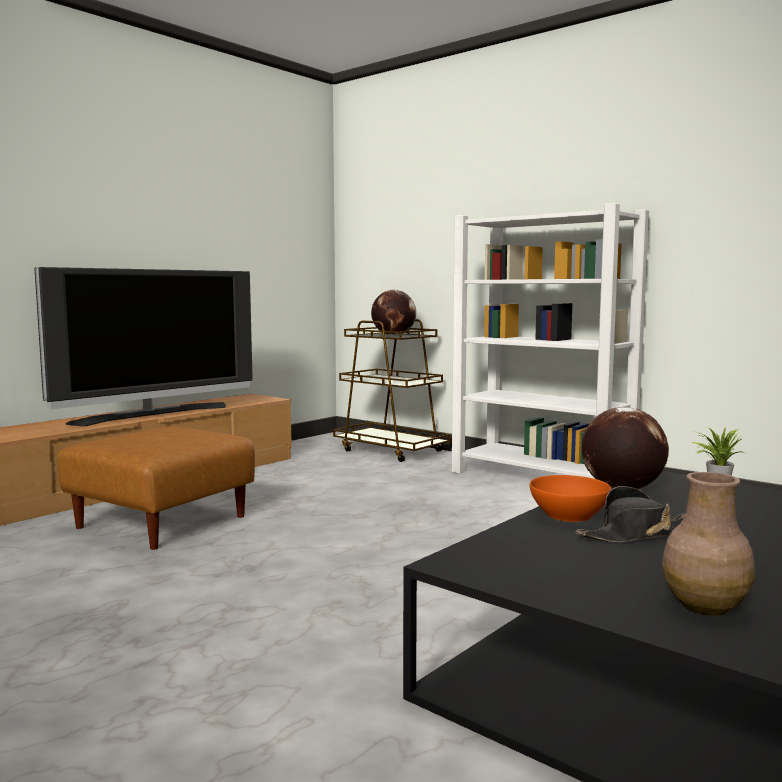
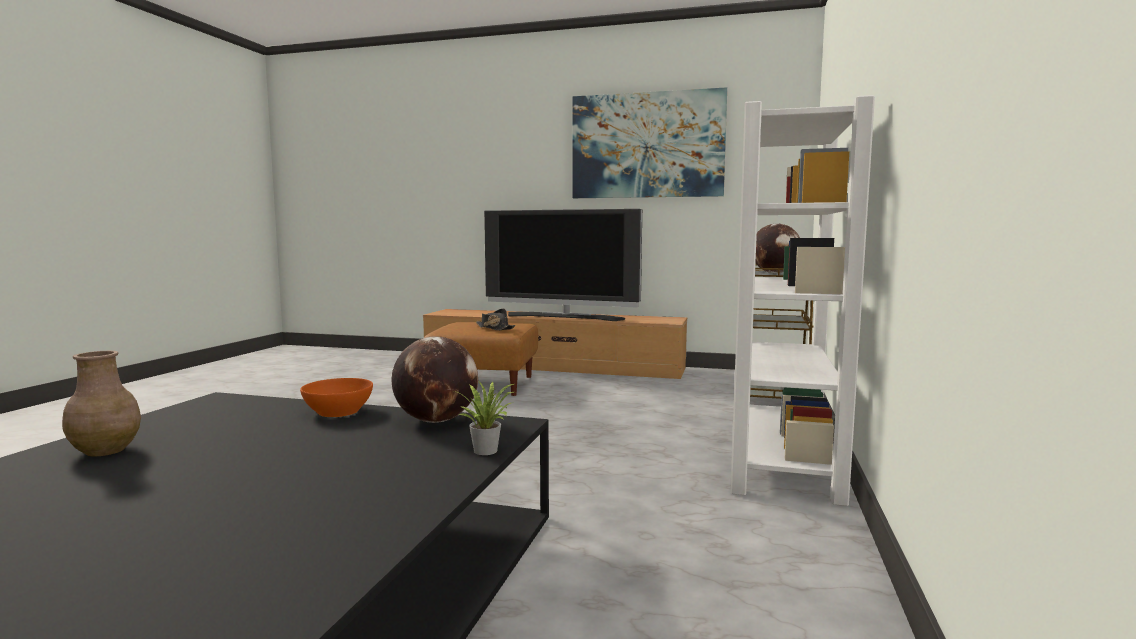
camera: 65 degrees right, 0 degrees up
(199, 193) = (647, 145): none -> picture
(634, 534) = (284, 429): black hat -> black hat (494, 328)

